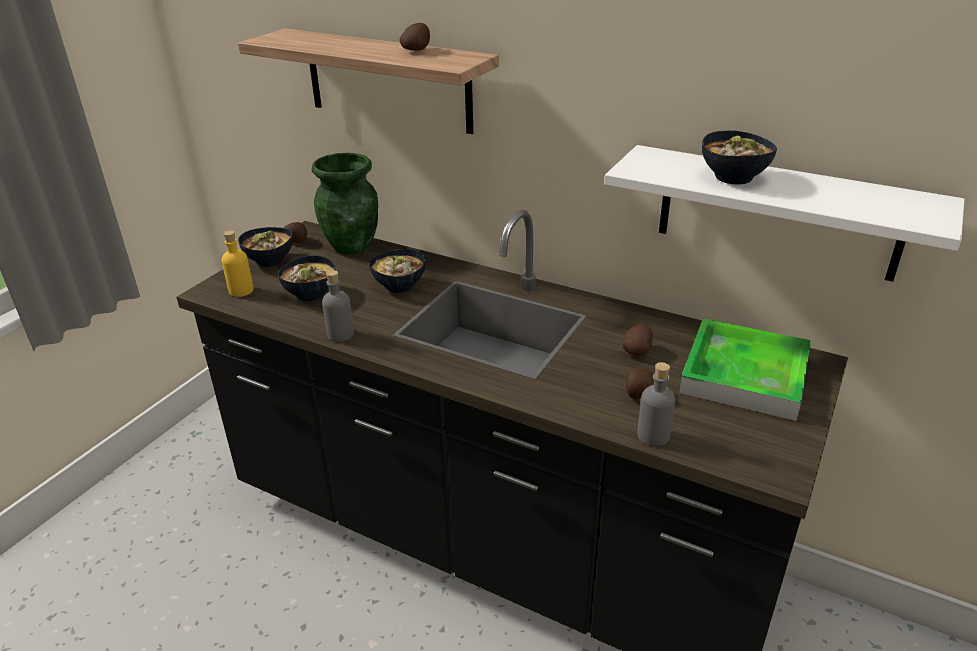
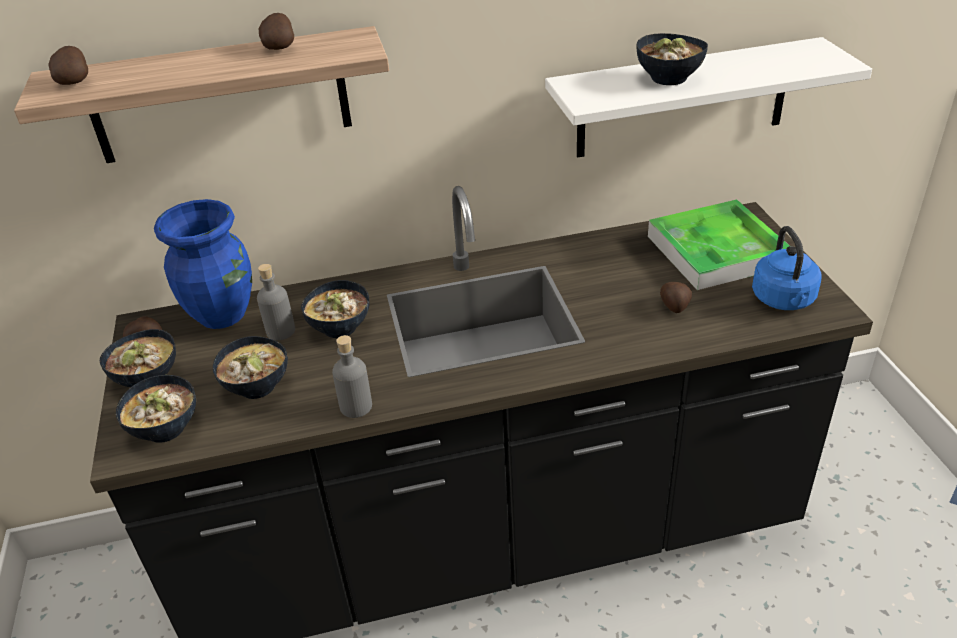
camera: 40 degrees left, 5 degrees up
(241, 290) = (167, 428): yellow bottle -> bowl
(352, 246) = (223, 314): green vase -> blue vase
(637, 350) = (624, 273): potato -> potato (75, 82)
(653, 435) = (727, 333): grey bottle -> grey bottle (280, 331)
(745, 442) = (784, 300): none -> blue kettle

